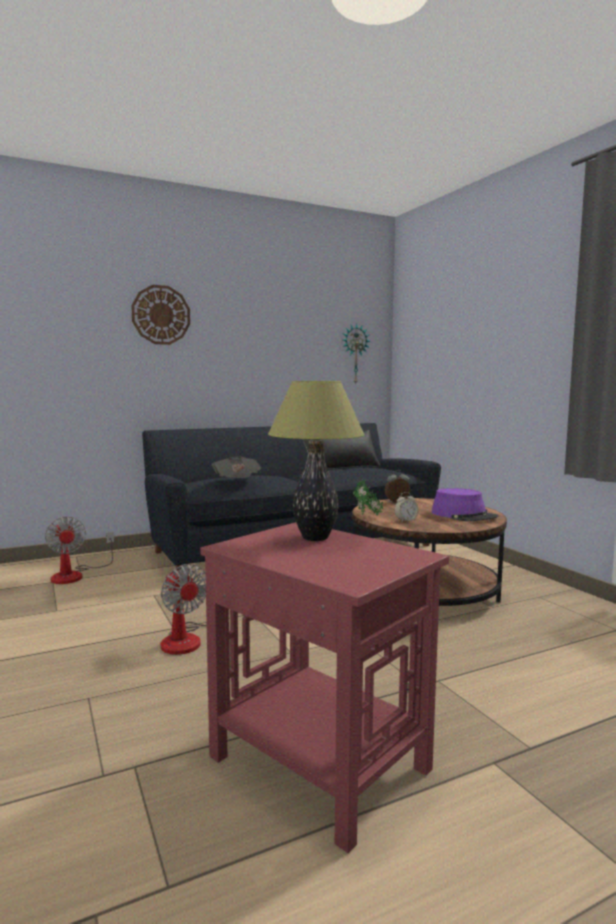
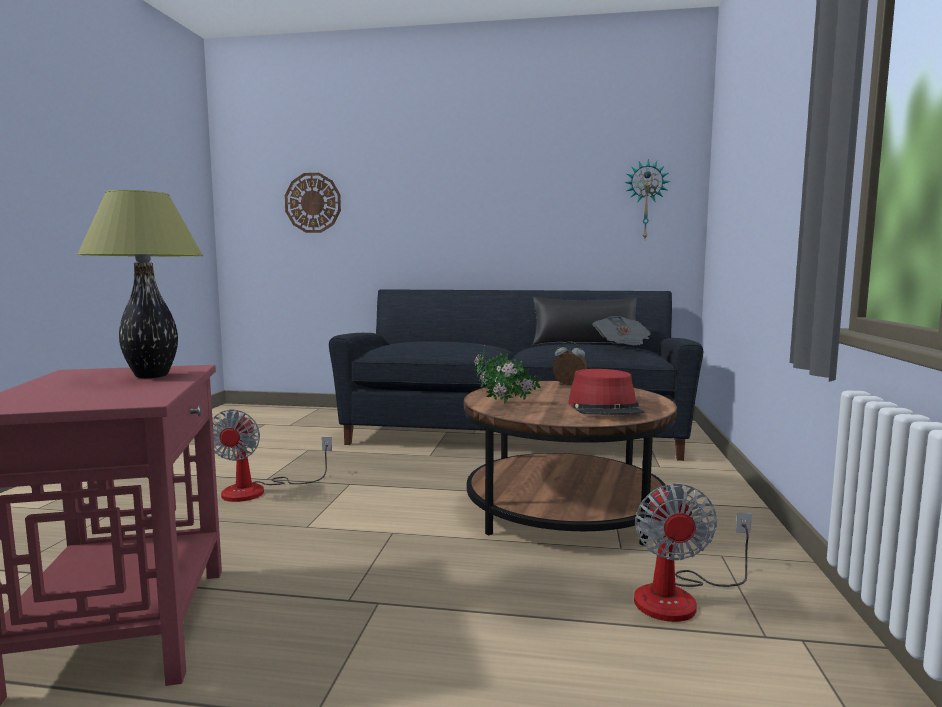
camera: 35 degrees right, 0 degrees up
(75, 575) = (289, 422): fan -> fan (680, 597)
(161, 315) = (403, 169): wall clock -> wall clock (313, 203)
(237, 482) = (418, 344): newspaper -> newspaper (622, 347)
(406, 520) = (511, 402): alarm clock -> potted plant
(464, 515) = (605, 408): purple hat -> red hat

